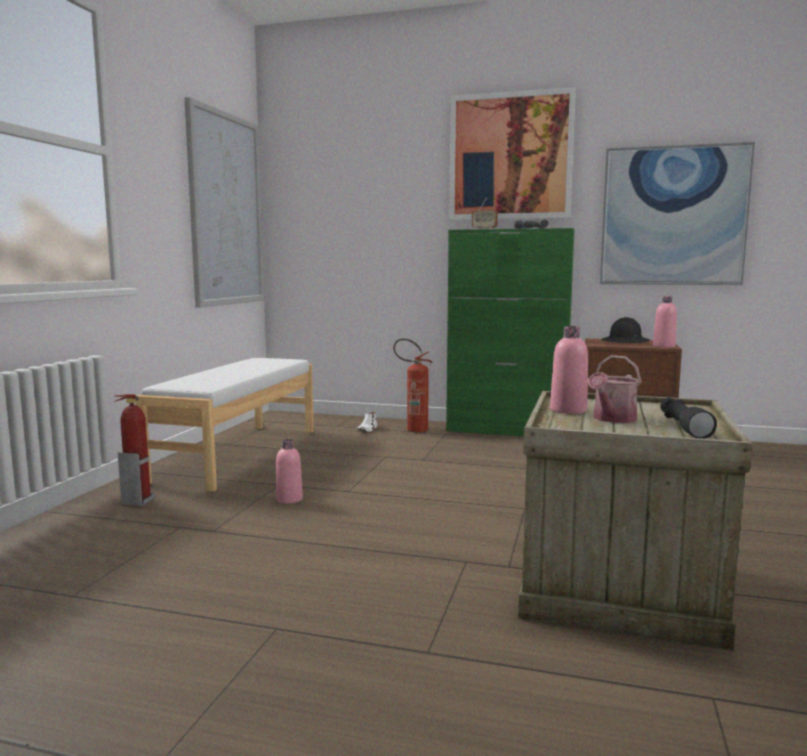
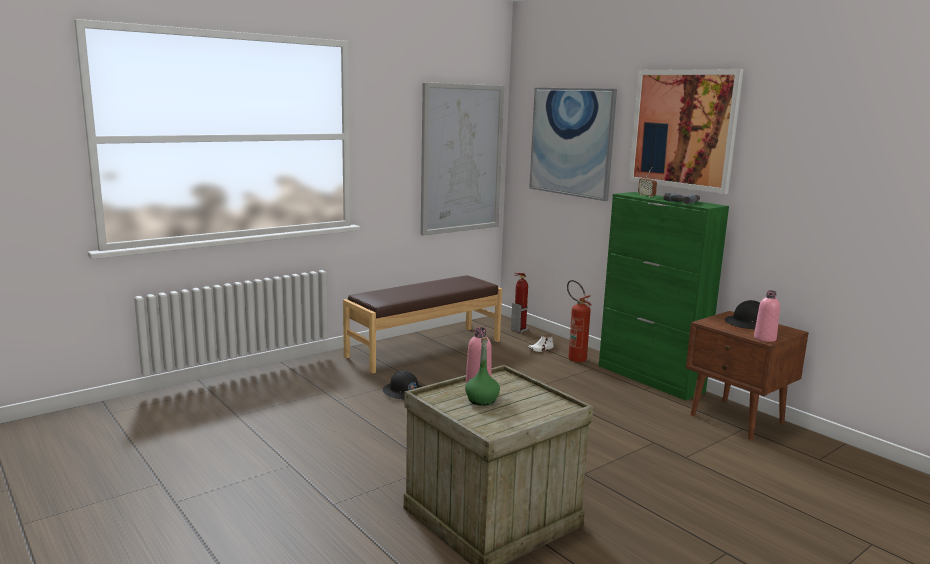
camera: 35 degrees right, 5 degrees up
(138, 501) = (328, 368): fire extinguisher -> fire extinguisher (519, 330)
(237, 454) = (424, 348): white bench -> brown bench
(289, 499) = (404, 392): pink bottle -> black hard hat
(612, 419) = (481, 400): watering can -> green bottle
(673, 216) = (822, 206): picture -> picture (571, 142)
(682, 427) = (502, 419): black flashlight -> none

